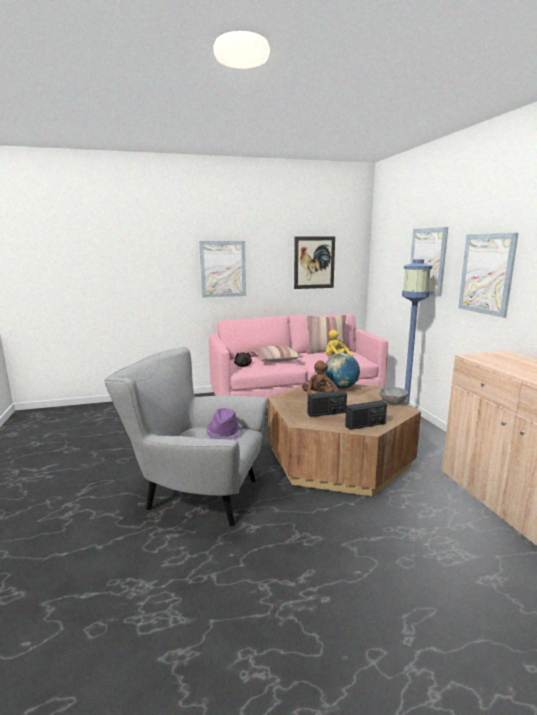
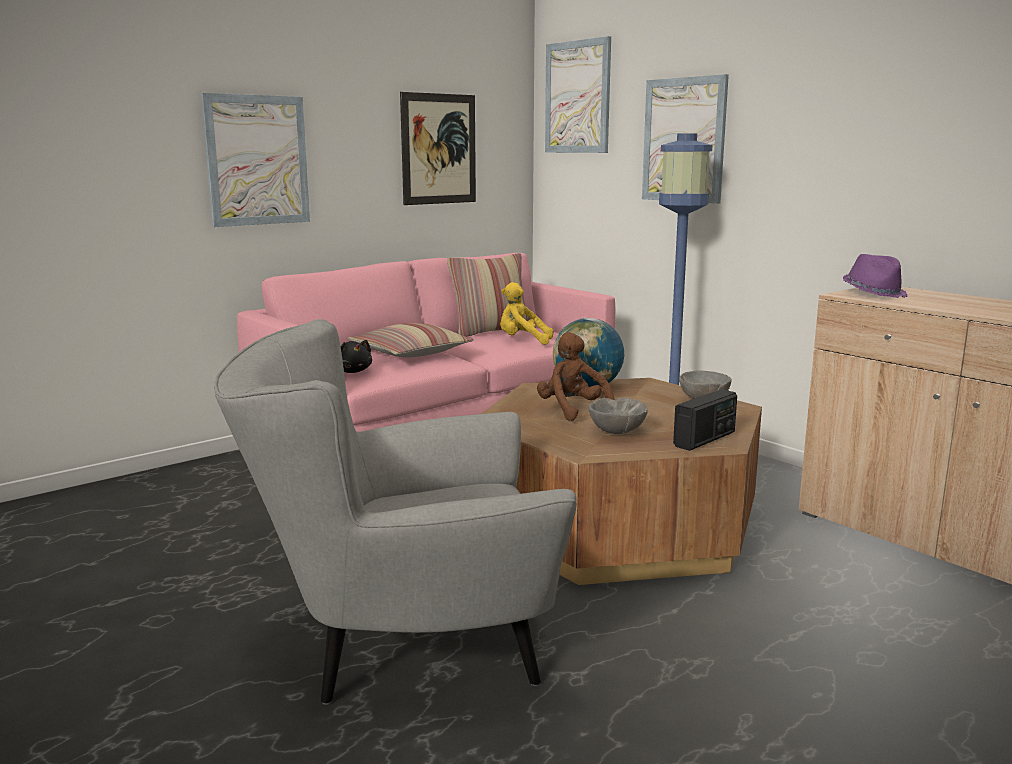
camera: 25 degrees left, 0 degrees up
(224, 432) = (463, 493): purple hat -> purple hat (874, 293)
(326, 413) = (617, 431): radio -> grey bowl
(486, 274) = (818, 155): picture -> picture (577, 97)

